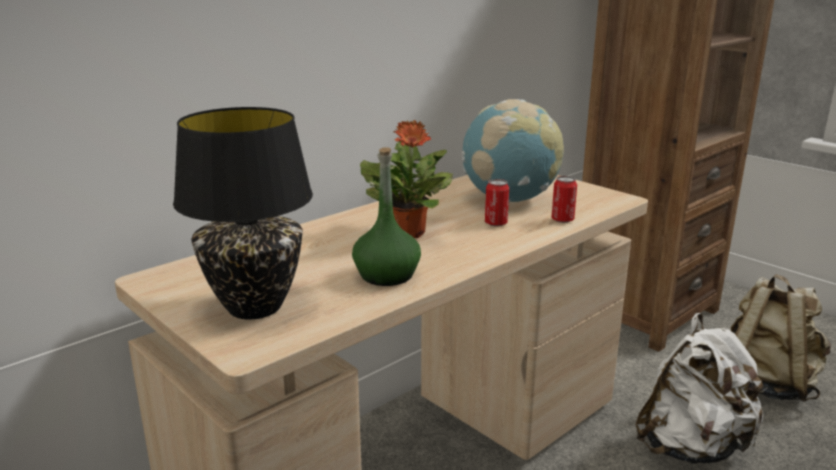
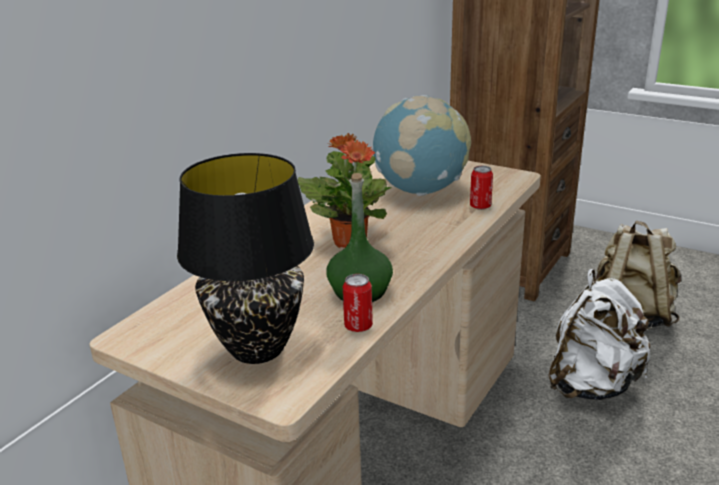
camera: 15 degrees left, 5 degrees up
(496, 223) = (424, 219): can -> can (358, 326)

